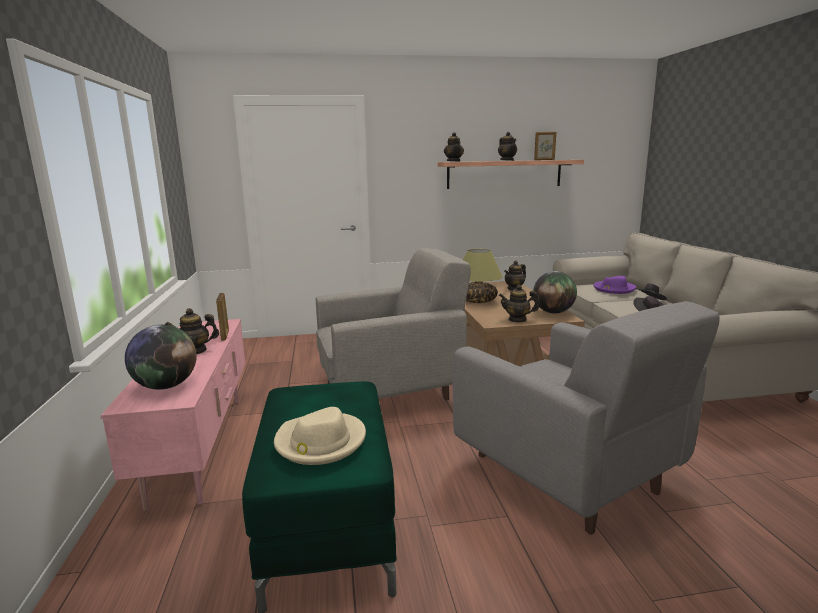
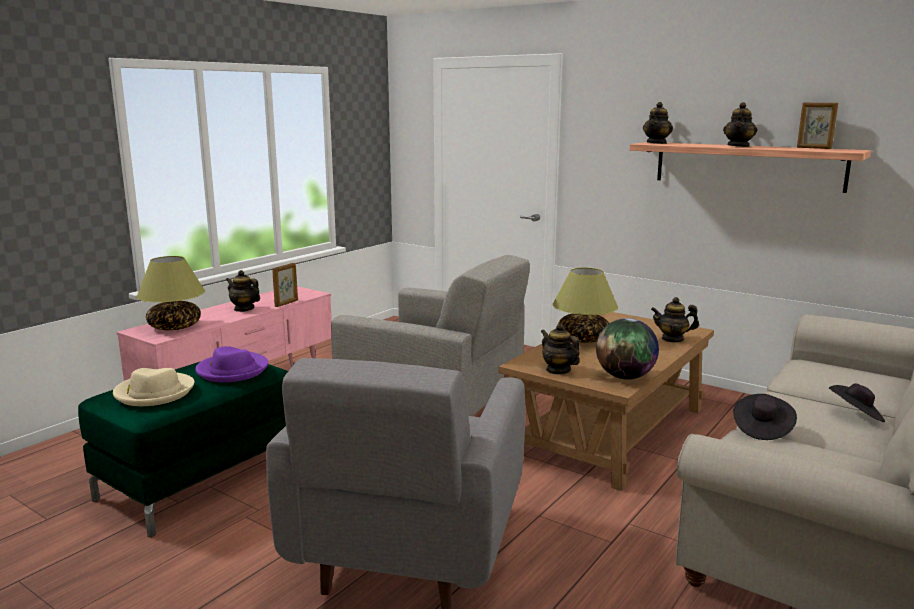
camera: 45 degrees right, 0 degrees up
(166, 386) = (175, 326): globe -> table lamp
(613, 289) = (843, 382): purple hat -> purple hat (232, 370)

